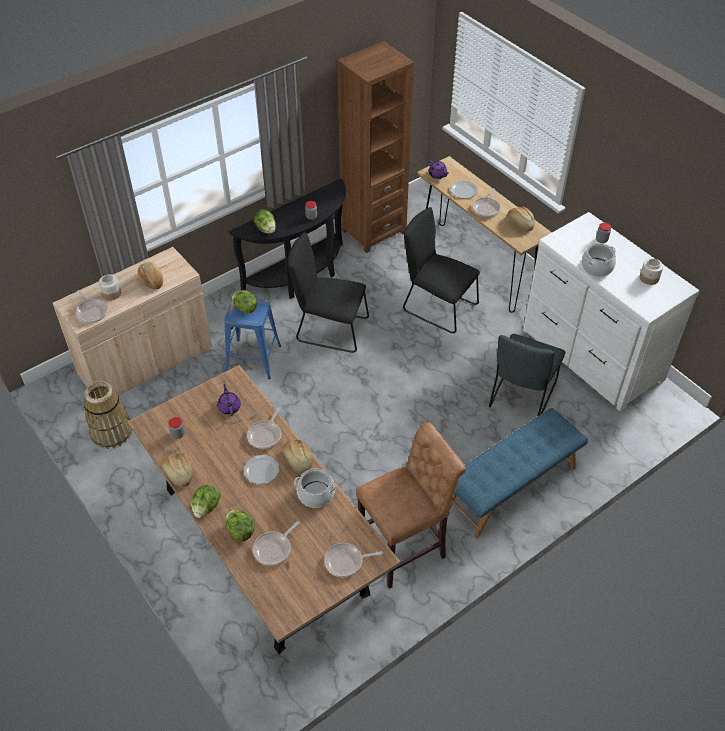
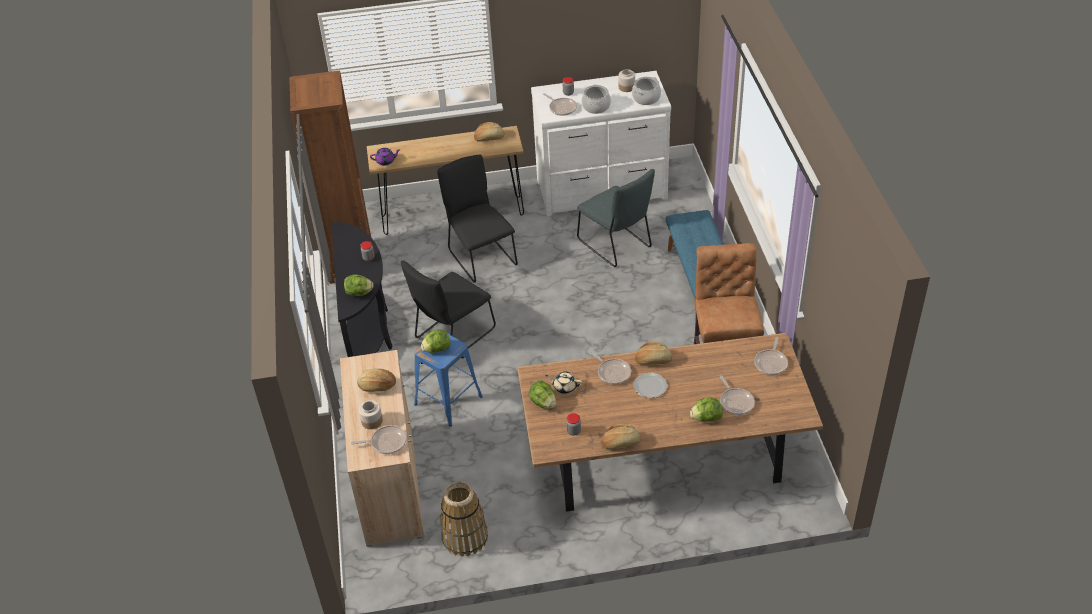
camera: 60 degrees left, 5 degrees down
(206, 507) = (669, 433): lettuce -> lettuce (543, 403)
(229, 407) = (564, 387): purple teapot -> beige teapot
(316, 494) = (696, 360): cooking pot -> cooking pot (646, 98)
(437, 307) = (480, 256): black chair -> black chair turned 90 degrees clockwise
(464, 191) = (421, 154): plate -> none
(486, 208) = (454, 149): frying pan -> frying pan (561, 108)

